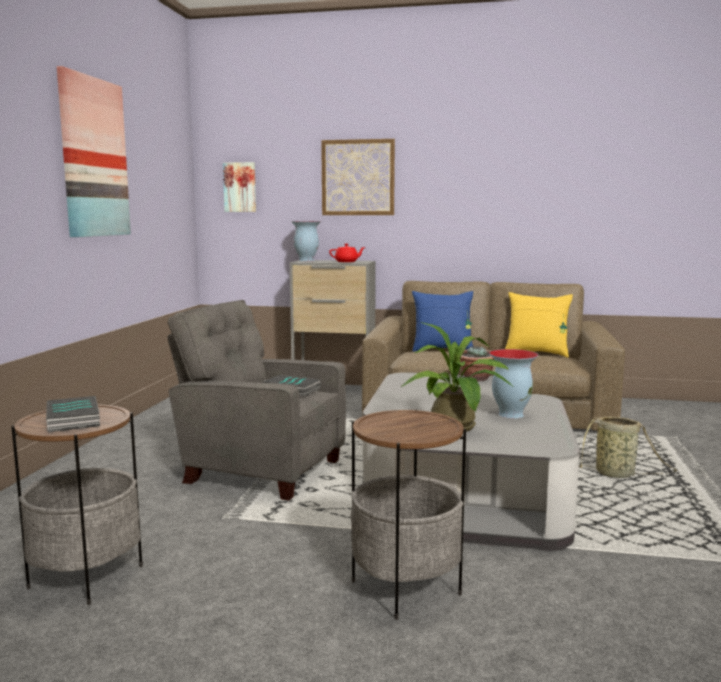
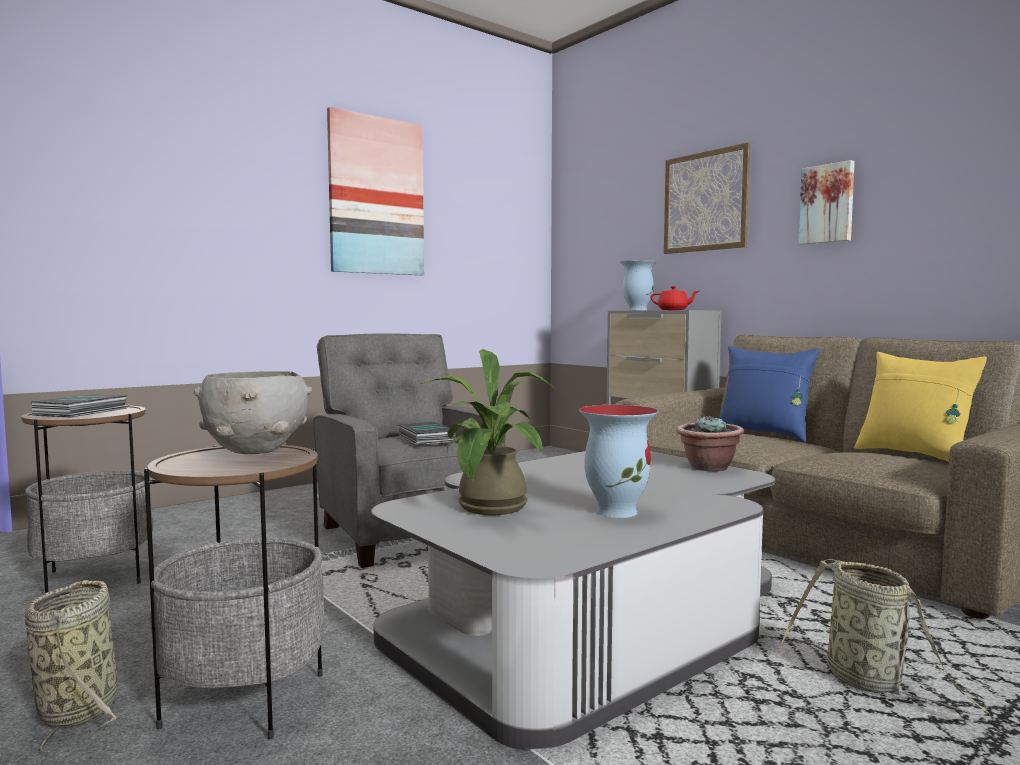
camera: 40 degrees right, 5 degrees down
(240, 187) = (588, 229): picture -> picture (827, 204)
(326, 634) = (80, 708): none -> basket
(395, 418) = (256, 451): none -> grey bowl

